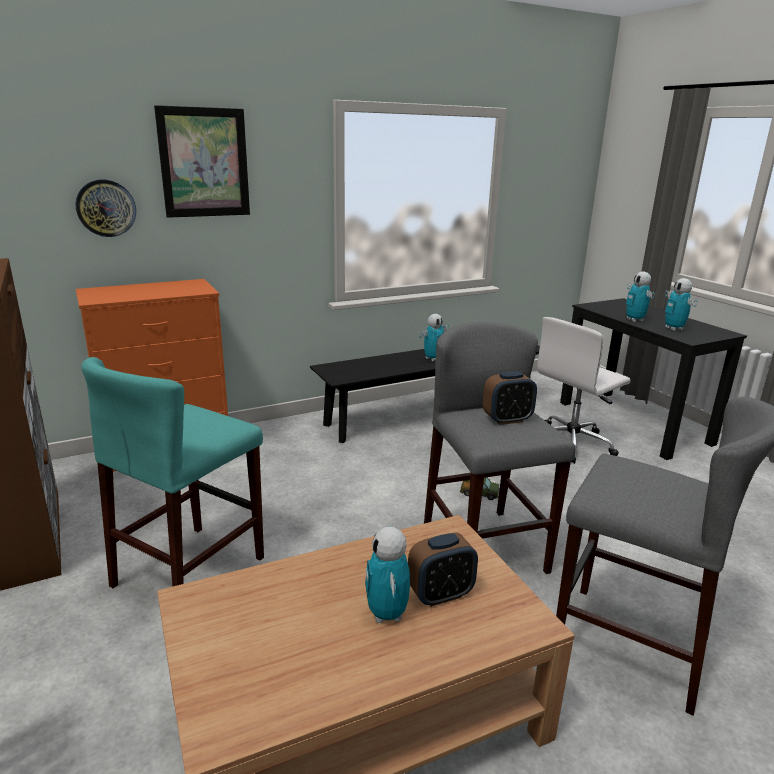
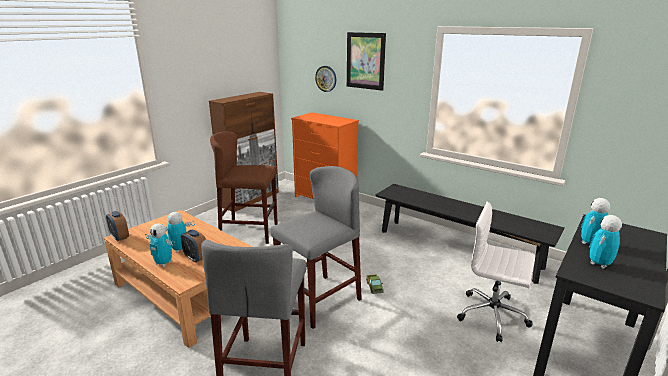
camera: 65 degrees right, 0 degrees up
(190, 571) = (249, 232): turquoise stool -> brown stool
(433, 359) = (457, 209): toy robot -> toy robot (164, 263)
(507, 419) = (315, 225): alarm clock -> alarm clock (119, 237)

